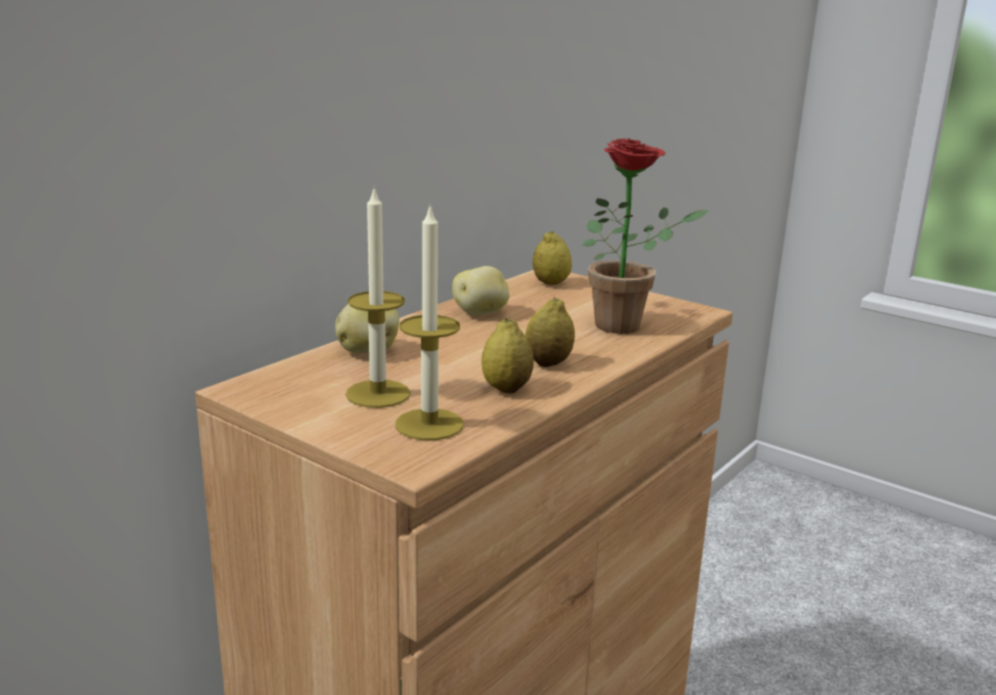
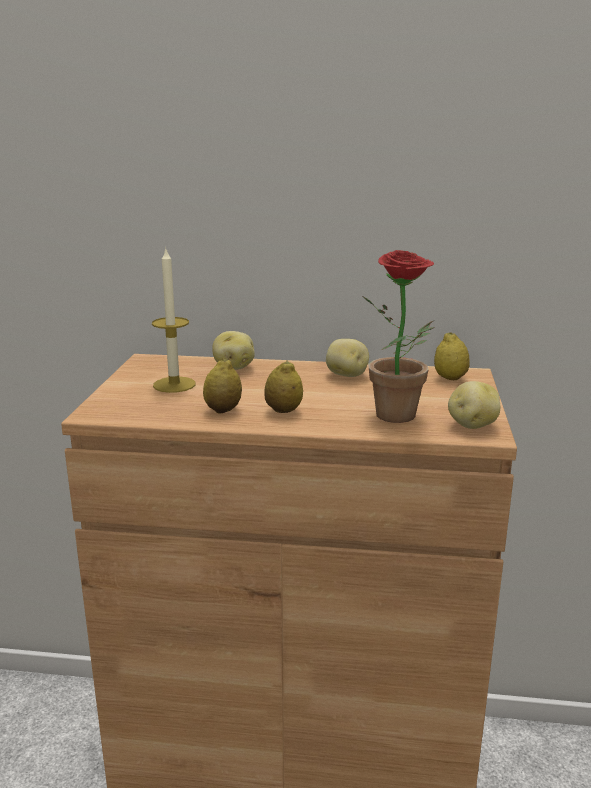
camera: 60 degrees right, 0 degrees up
(429, 424) = (145, 405): candle -> none
(673, 309) = (471, 425): none -> potato

